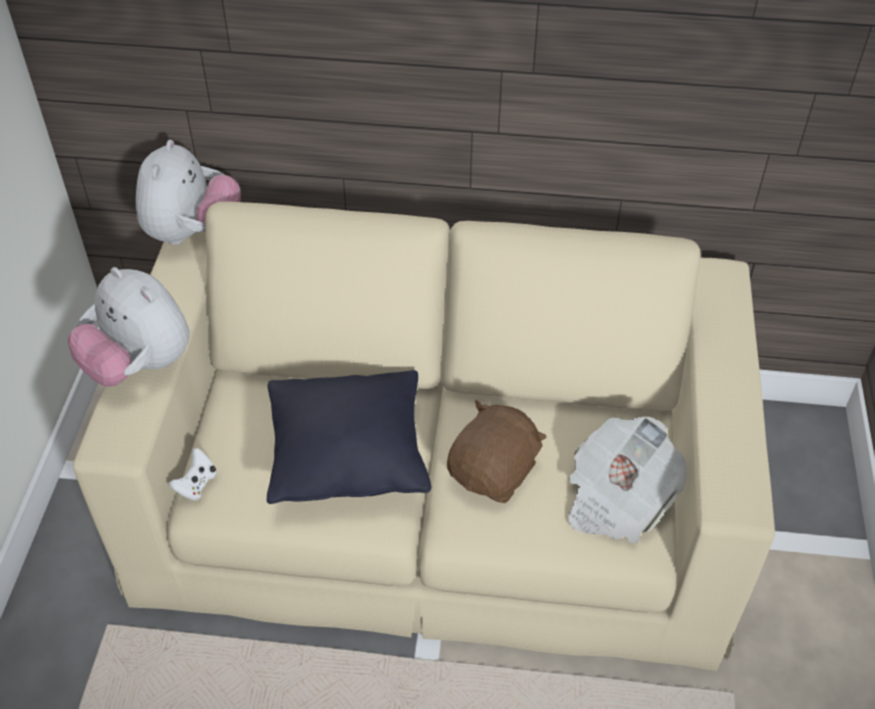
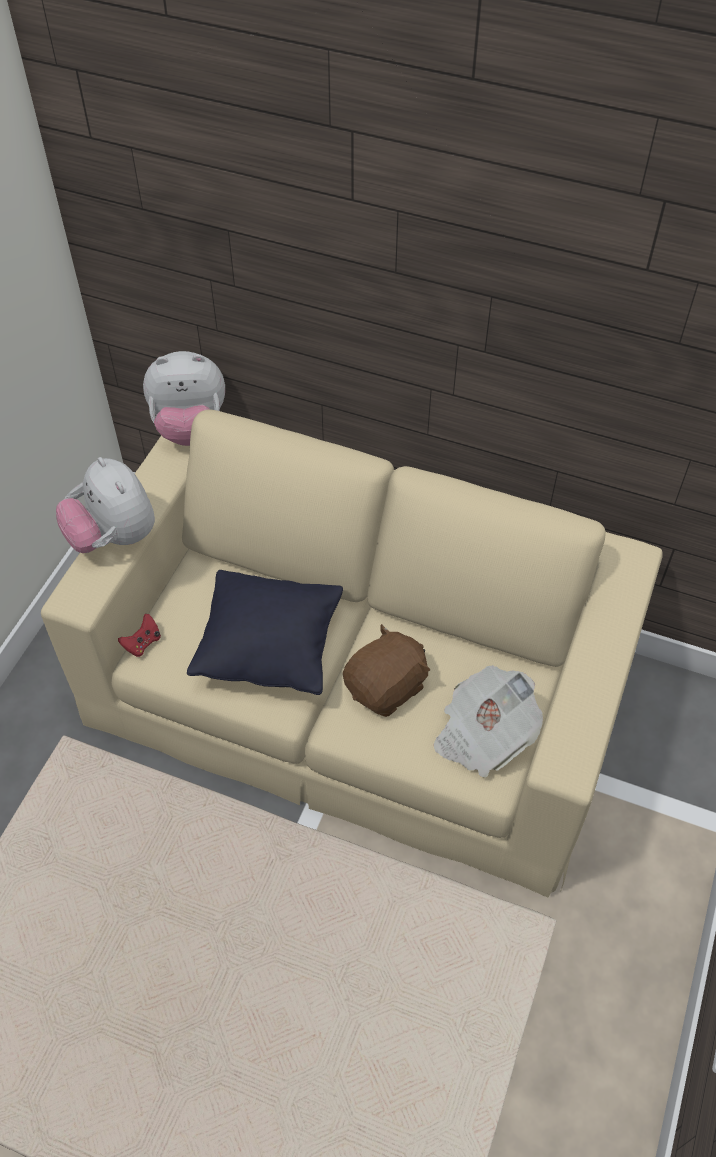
camera: 15 degrees right, 5 degrees up
(193, 234) = (189, 428): plush toy -> plush toy turned 60 degrees clockwise
(196, 484) = (142, 643): white game controller -> red game controller

